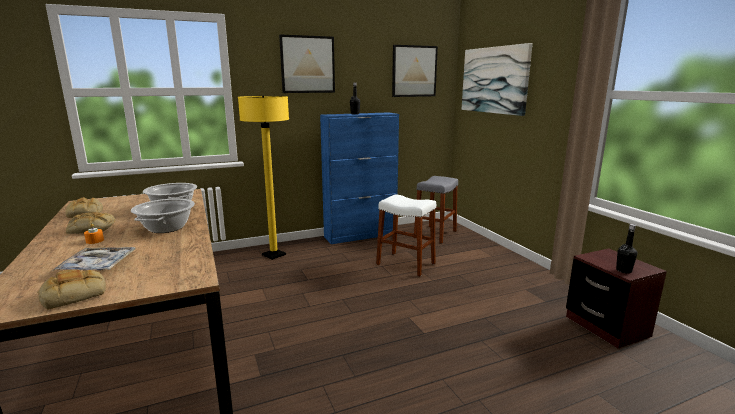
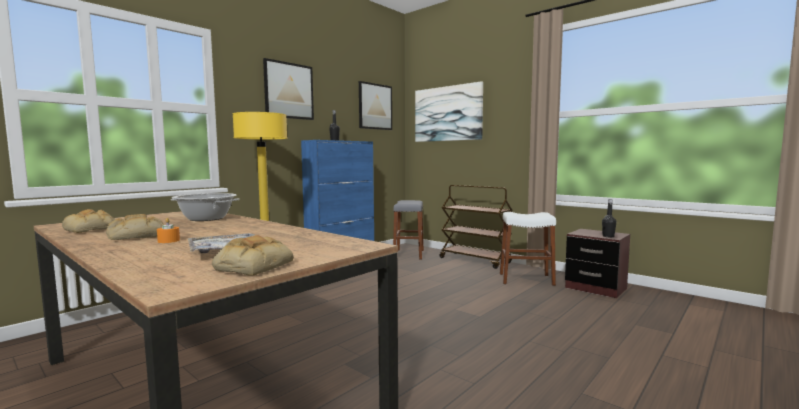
camera: 25 degrees left, 10 degrees down
(166, 228) = (239, 228): cooking pot -> none
(405, 264) = (408, 276): white stool -> white stool (526, 279)
(499, 255) = (475, 260): none -> brown cart

